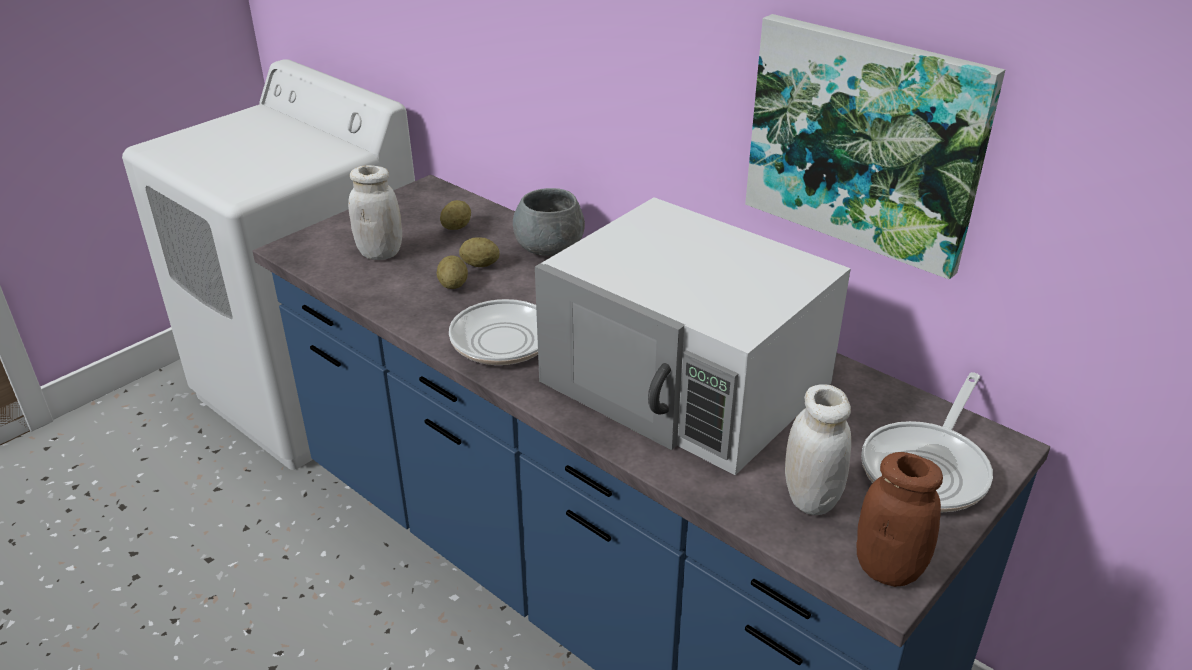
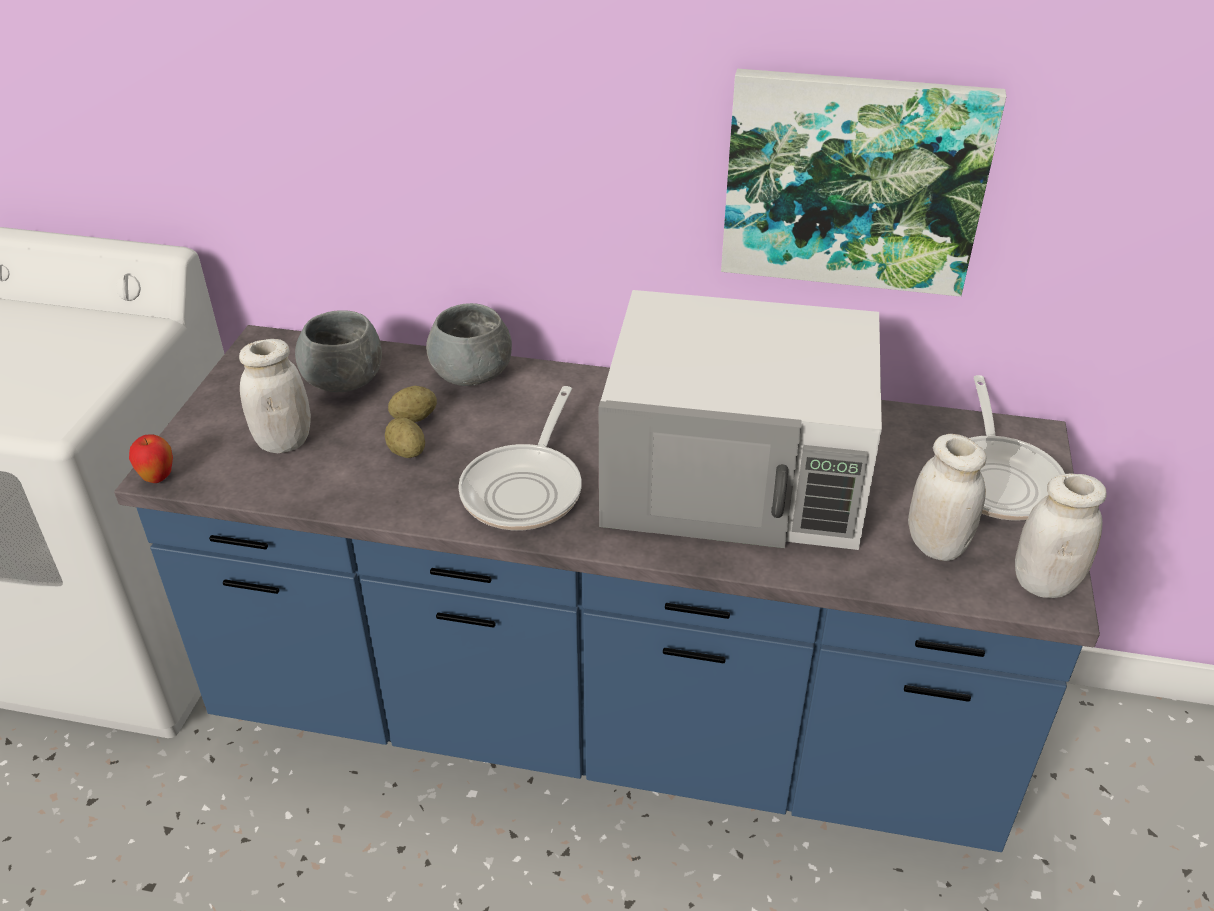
camera: 30 degrees left, 5 degrees up
(283, 250) = (158, 478): none -> apple
(456, 227) = (344, 382): potato -> grey bowl
(888, 569) = (1044, 583): brown jar -> white jar

